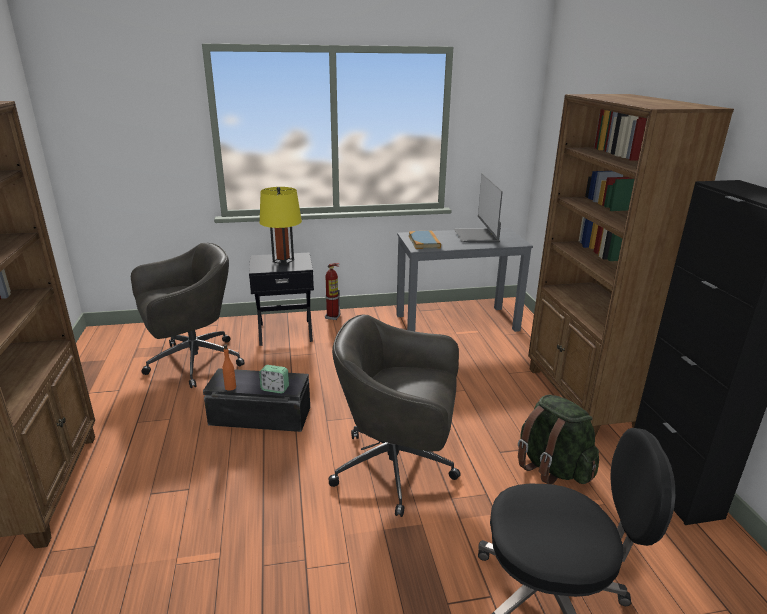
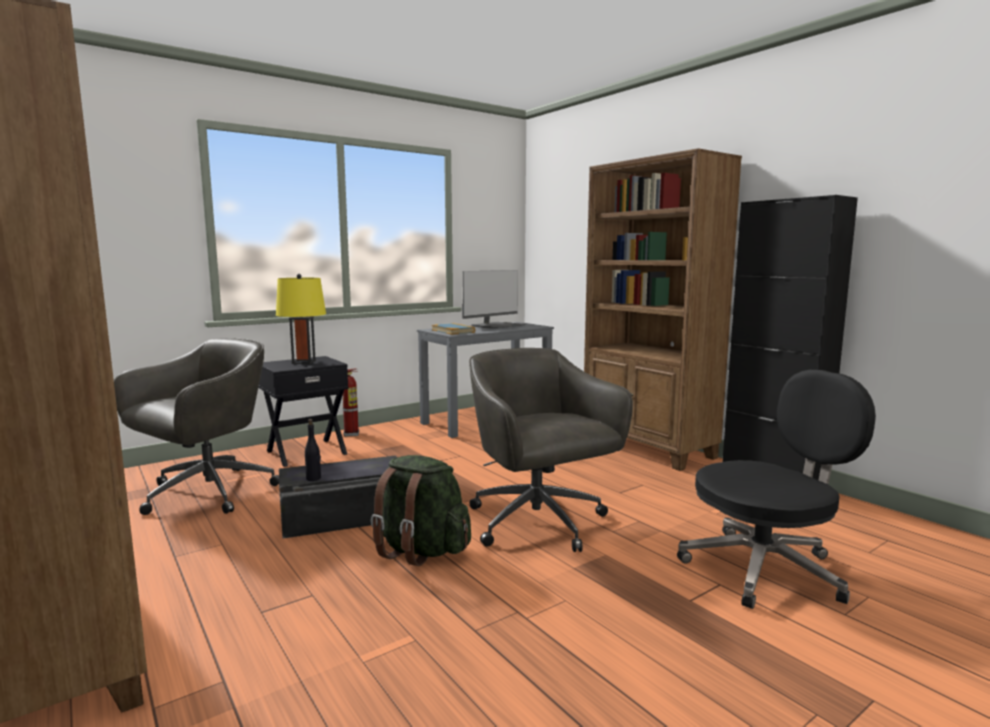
camera: 25 degrees left, 15 degrees down
(230, 387) = (313, 478): orange bottle -> black bottle
(275, 389) = (370, 470): alarm clock -> none
(397, 468) = (539, 523): grey office chair -> grey office chair turned 75 degrees clockwise
(477, 236) = (497, 326): monitor -> monitor turned 105 degrees counterclockwise
(552, 467) = (673, 492): green backpack -> green backpack (420, 550)

